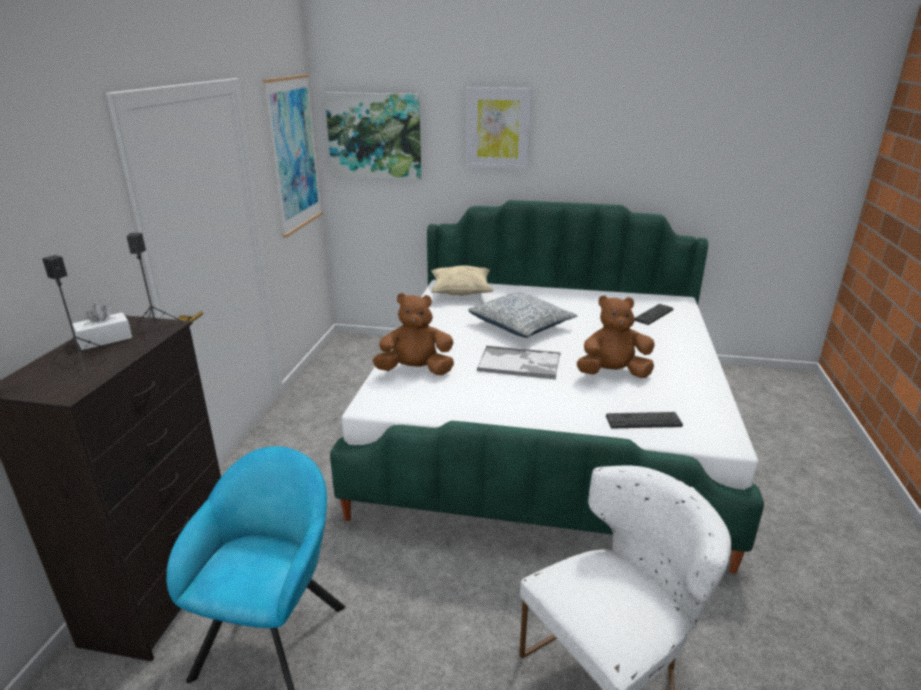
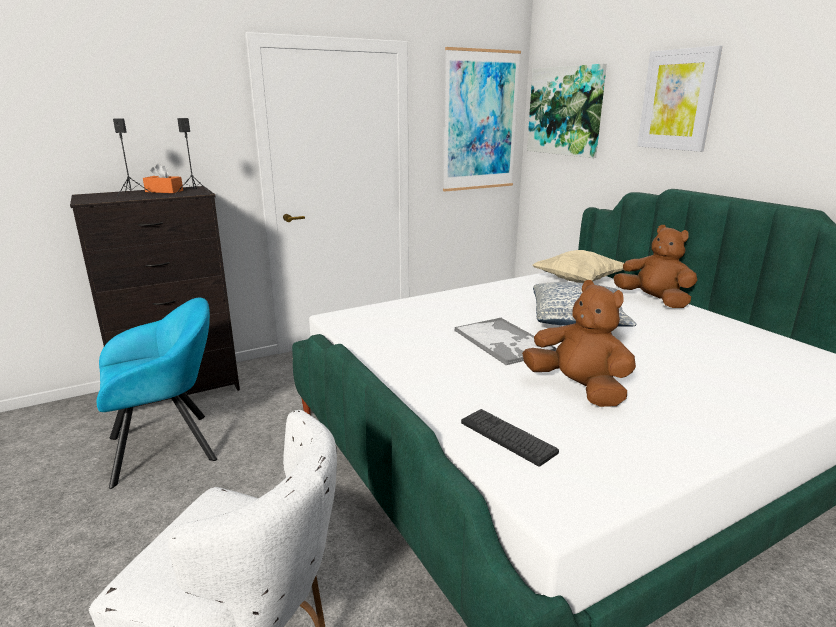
camera: 50 degrees right, 5 degrees down
(105, 339) = (164, 191): white tissue box -> orange tissue box
(415, 370) = (412, 312): brown plush toy -> brown plush toy (654, 301)
(653, 315) = (778, 368): keyboard -> none

